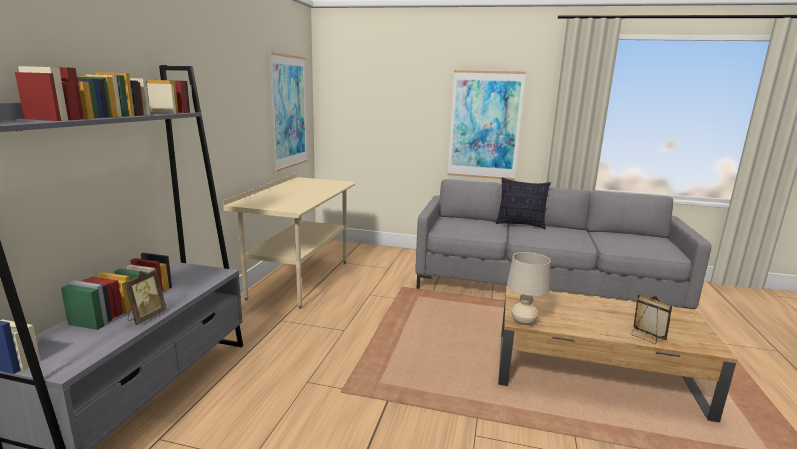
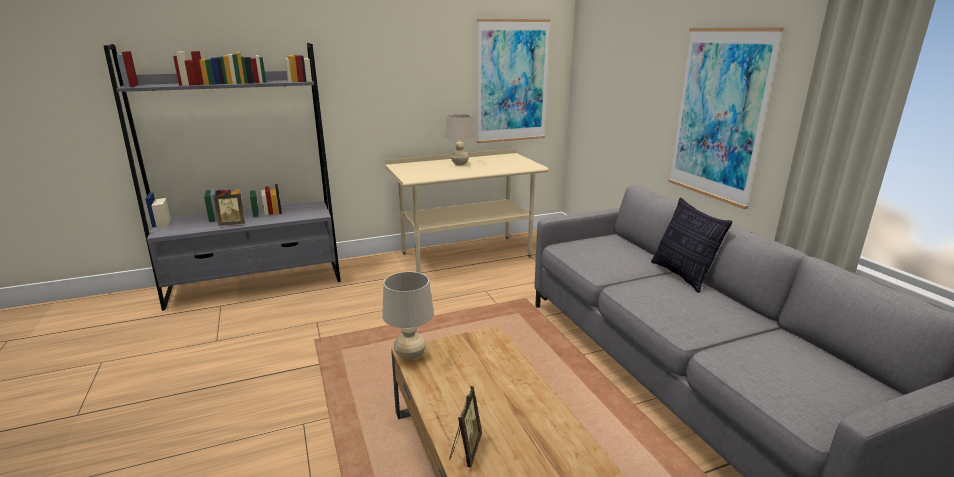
camera: 55 degrees right, 5 degrees up
(288, 191) = (460, 164): none -> beige table lamp

